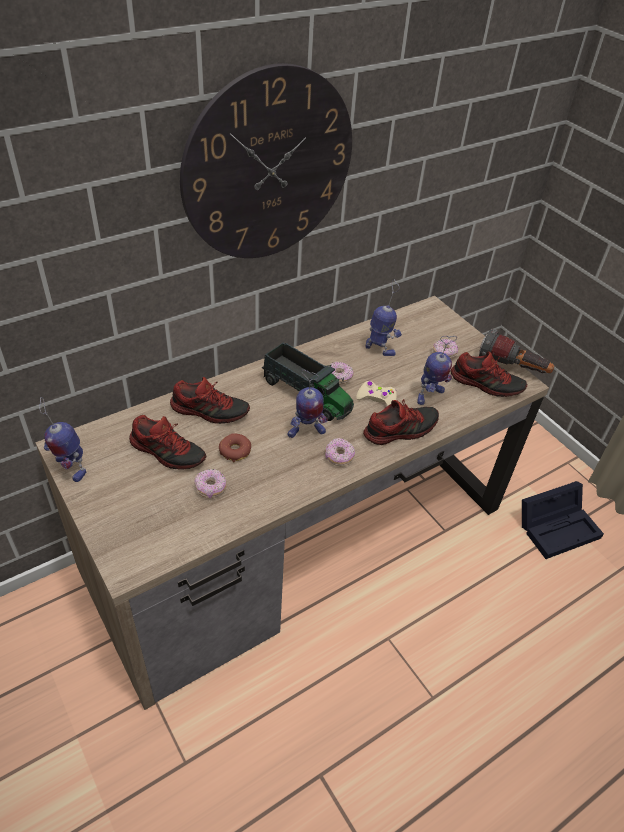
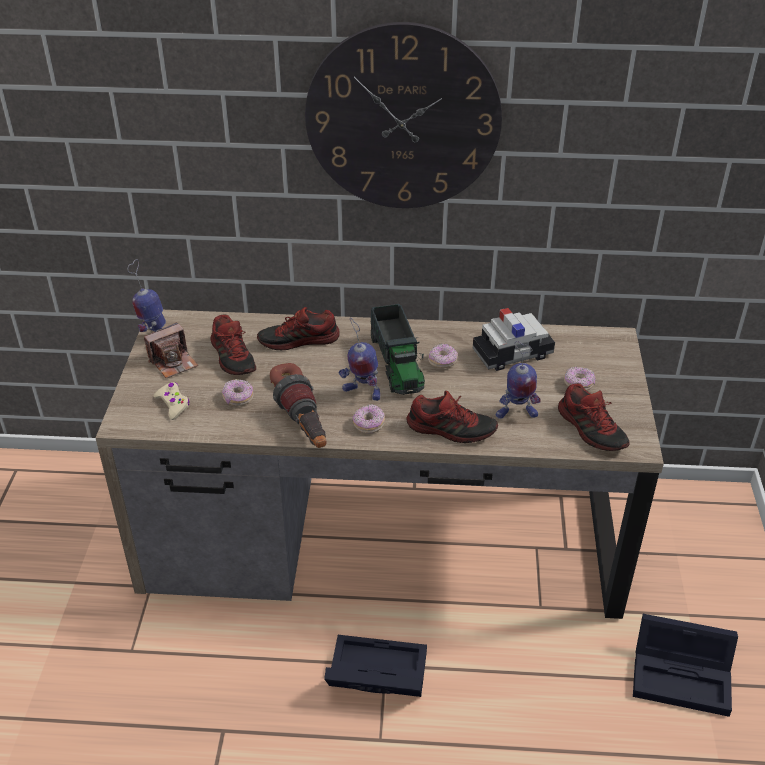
camera: 40 degrees right, 5 degrees down
(115, 483) = (173, 362): none -> camera
(210, 410) = (299, 341): shoe -> shoe turned 120 degrees clockwise
(376, 398) = (459, 394): beige game controller -> beige game controller (173, 404)
(380, 349) = (513, 354): toy robot -> toy car
(388, 652) = (374, 676): none -> black storage box
(512, 368) = (641, 428): flashlight -> flashlight (306, 430)

